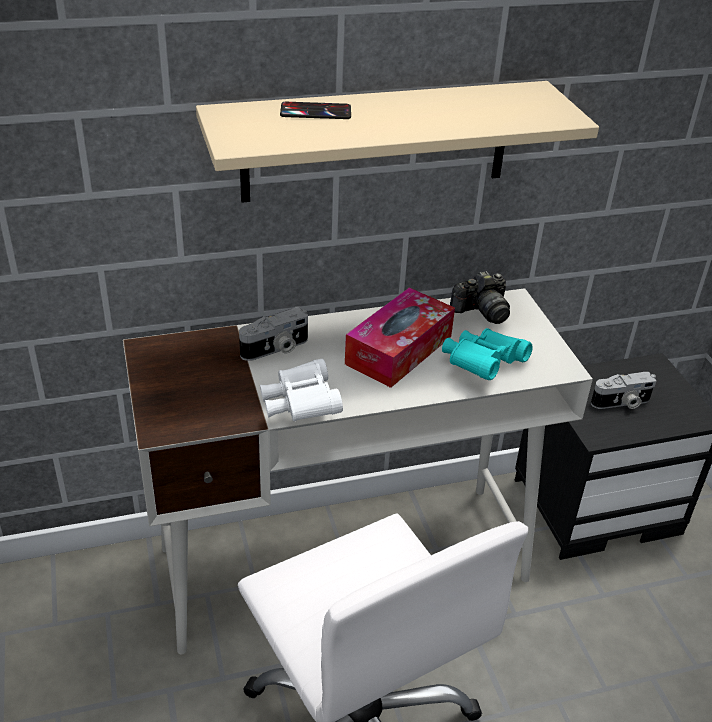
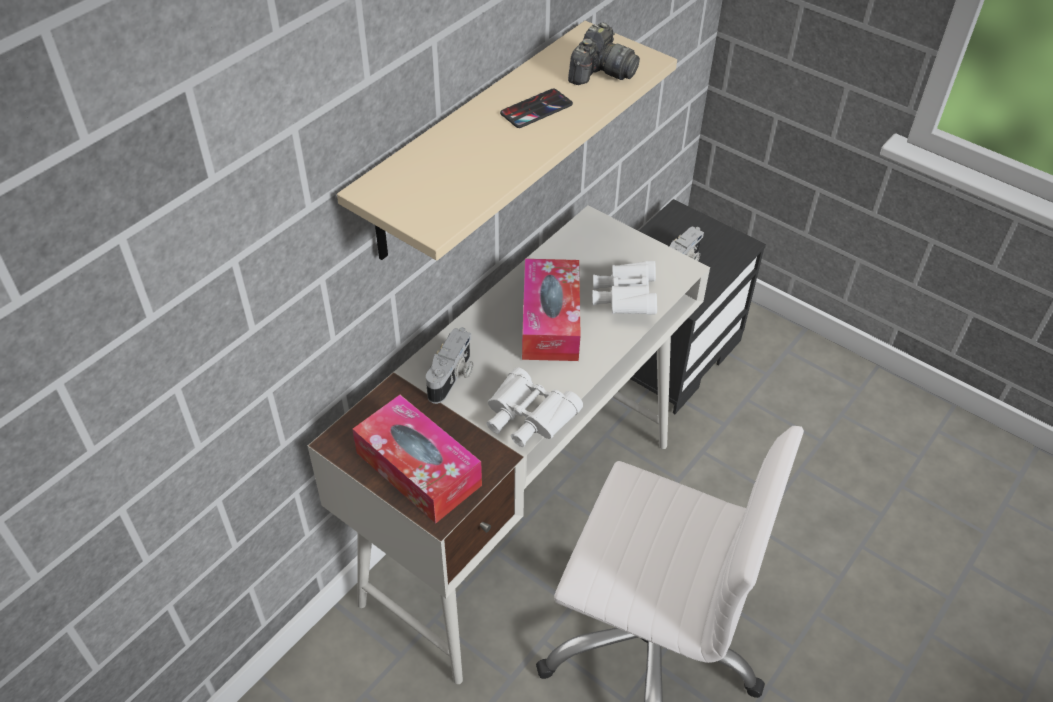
camera: 35 degrees left, 10 degrees up
(179, 394) = (418, 469): none -> tissue box
(315, 111) = (450, 149): phone -> phone (536, 109)
(482, 311) = (577, 246): camera -> camera (601, 72)
(482, 365) = (625, 300): turquoise binoculars -> white binoculars

